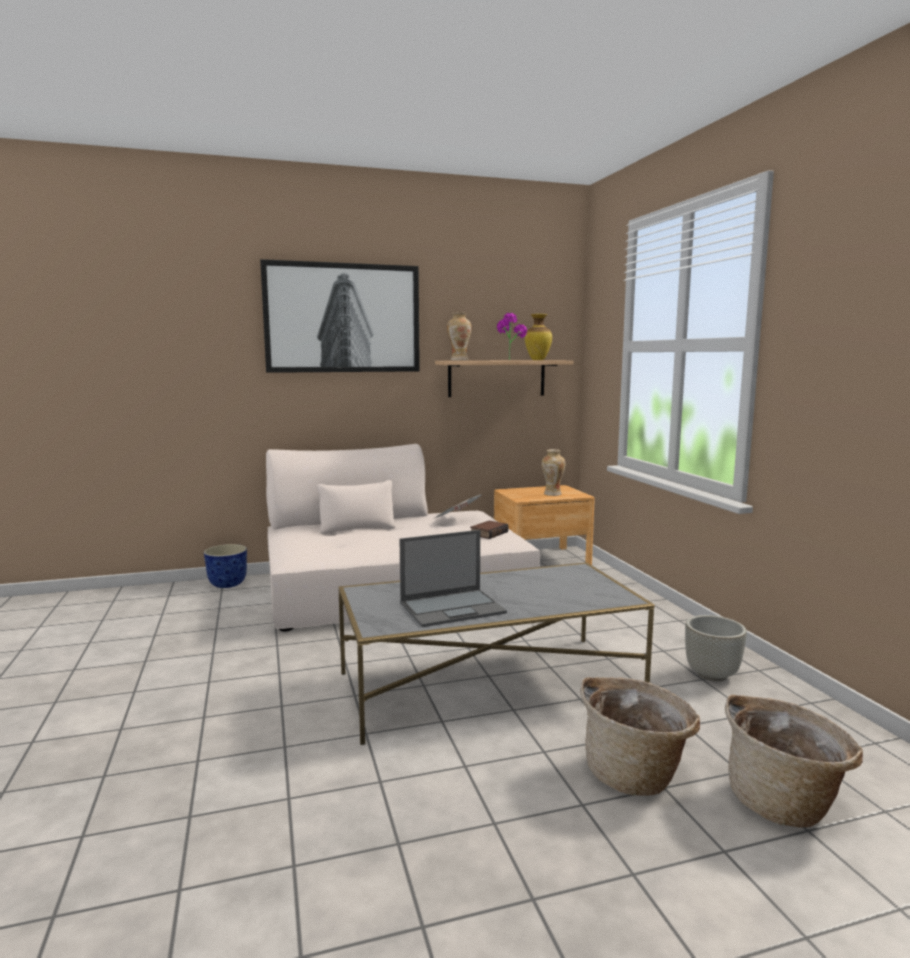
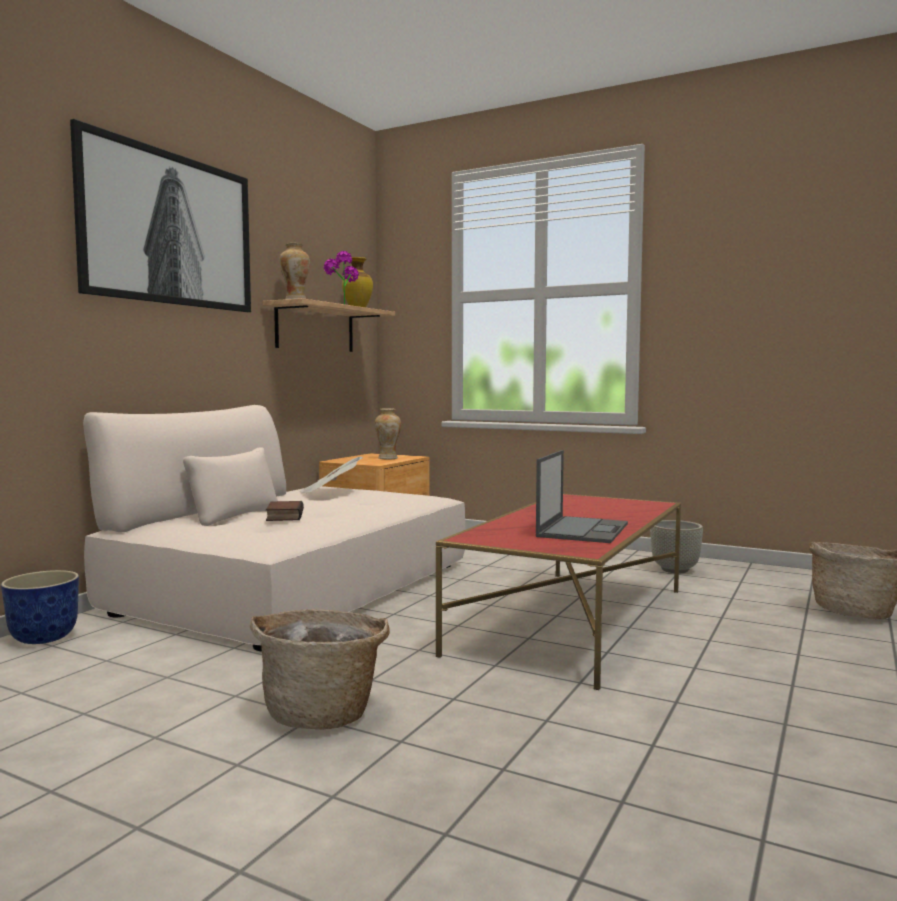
camera: 45 degrees left, 5 degrees down
(488, 533) = (398, 495): book -> book (283, 516)
(489, 684) = (572, 619): grey coffee table -> red coffee table
(635, 774) = (776, 629): basket -> basket (323, 713)

